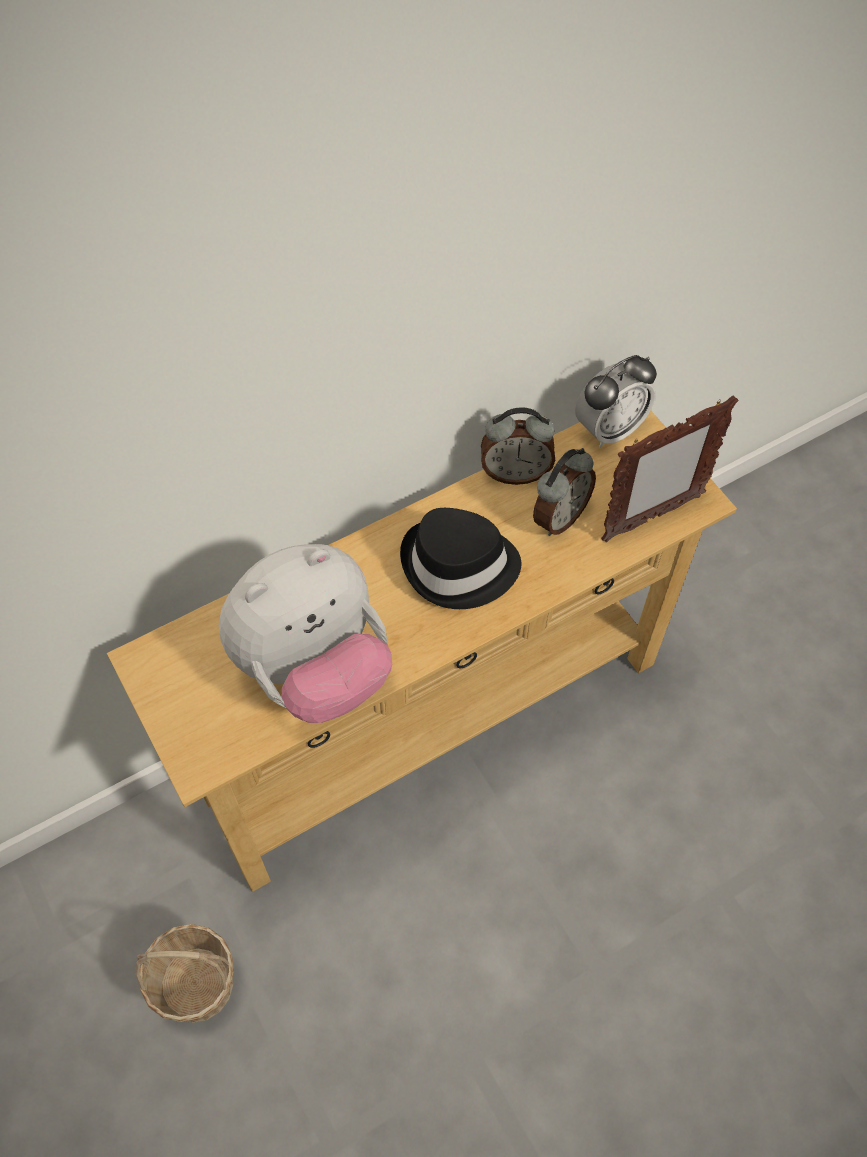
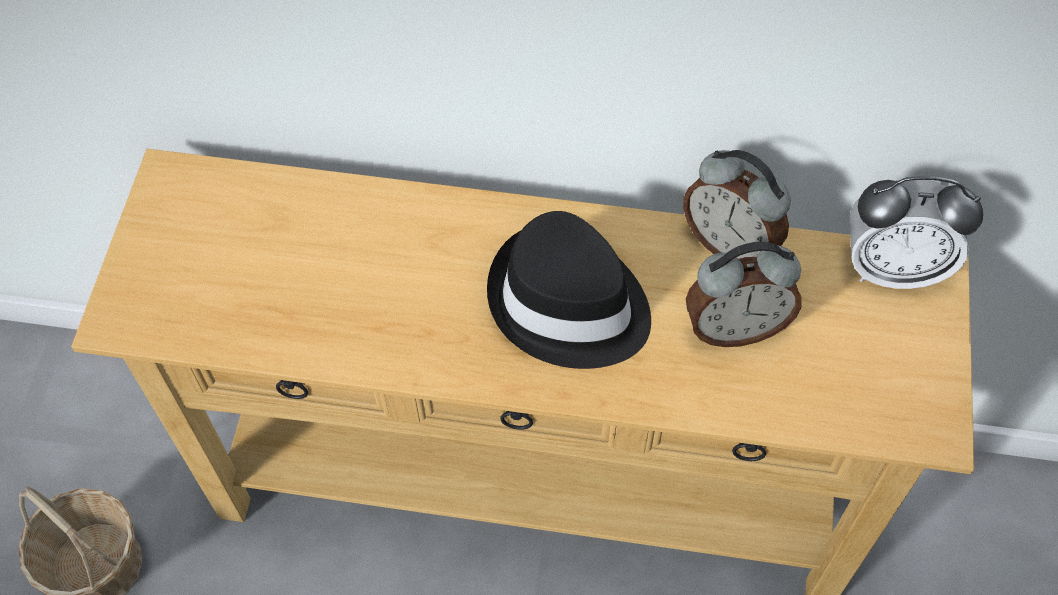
camera: 40 degrees right, 0 degrees up
(314, 668) = (317, 303): plush toy -> none
(651, 518) = (848, 405): picture frame -> none

